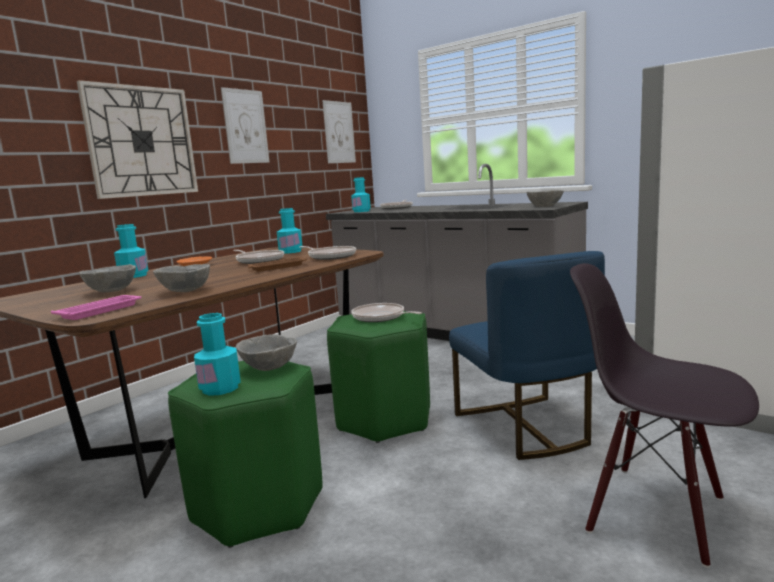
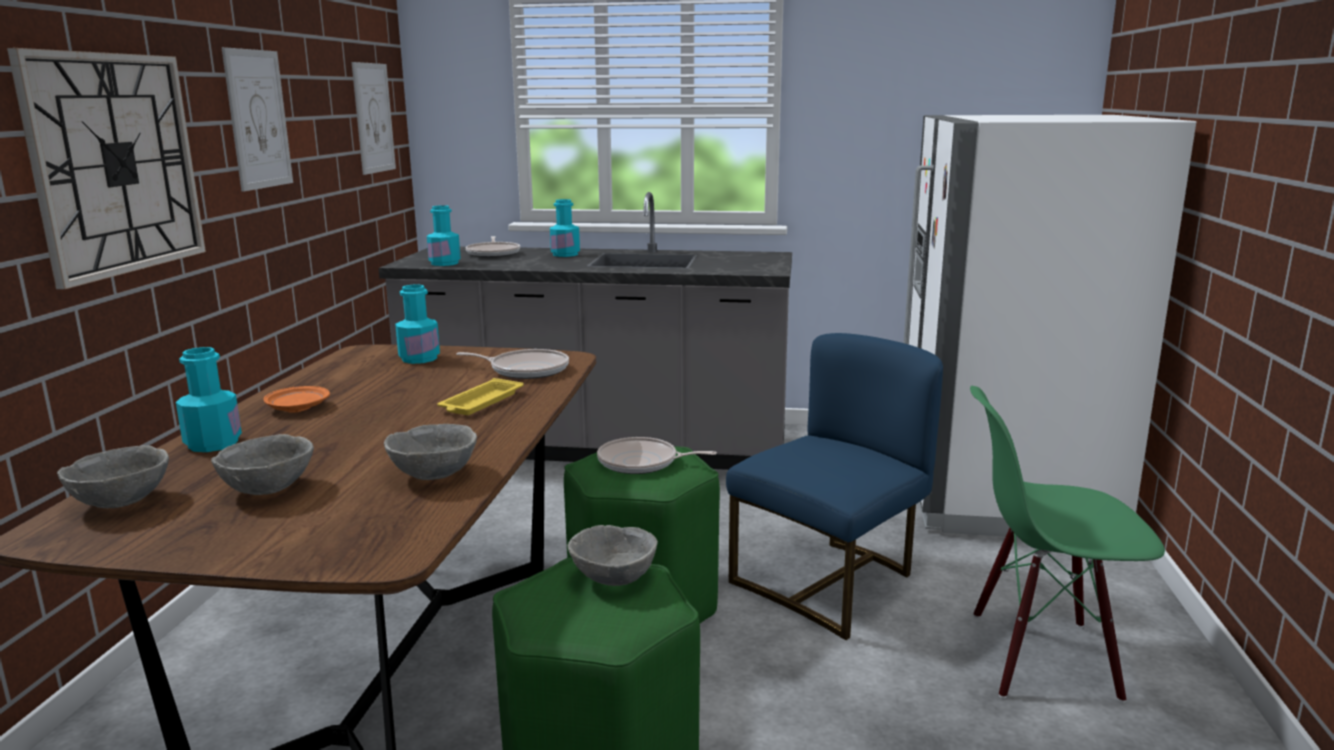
camera: 30 degrees left, 5 degrees up
(101, 311) = (371, 540): pink tray -> none
(220, 388) = (597, 627): turquoise bottle -> turquoise bottle (565, 254)
(259, 260) = (405, 386): frying pan -> none
(276, 267) = (480, 403): brown tray -> yellow tray
(525, 427) = (830, 583): blue chair -> blue chair turned 90 degrees counterclockwise
(544, 207) = (760, 266): grey bowl -> grey bowl (120, 503)
(656, 512) = (1042, 657): black chair -> green chair

